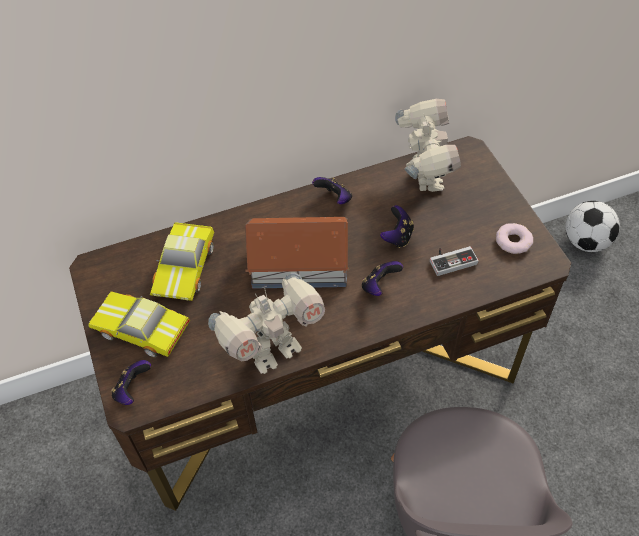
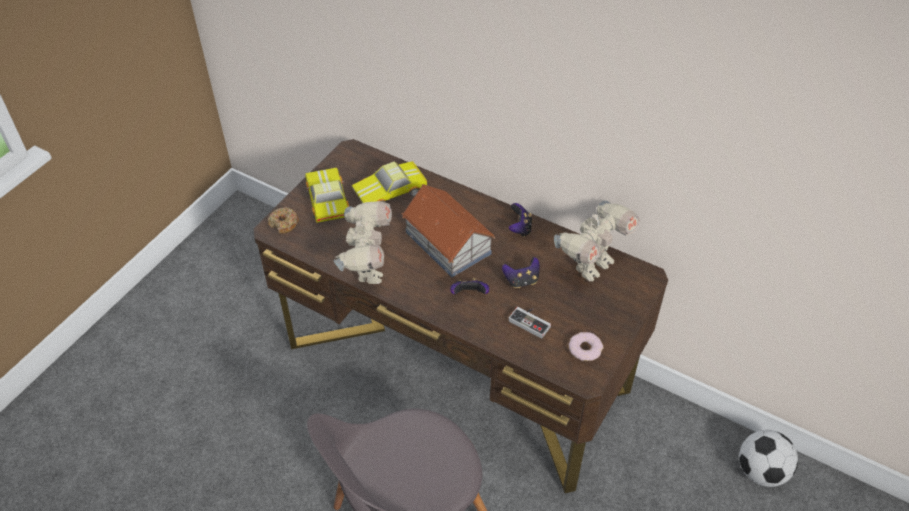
camera: 50 degrees right, 5 degrees down
(133, 390) = (284, 224): game controller -> donut
(272, 350) = (368, 270): toy robot -> toy robot turned 105 degrees counterclockwise

